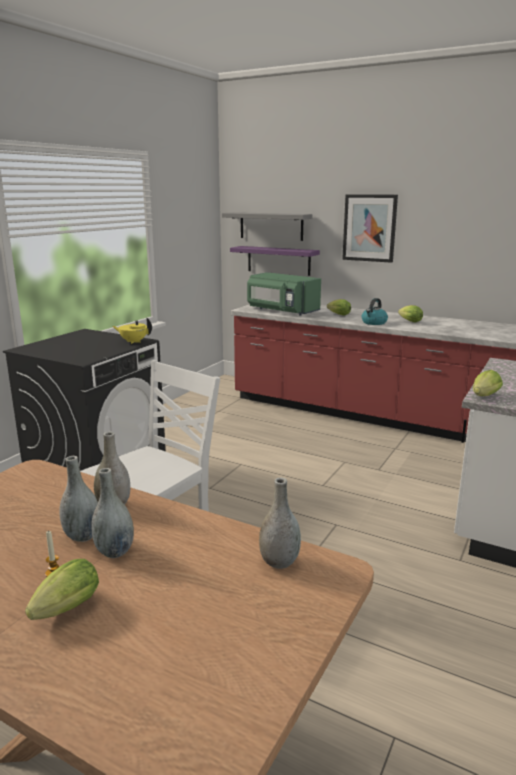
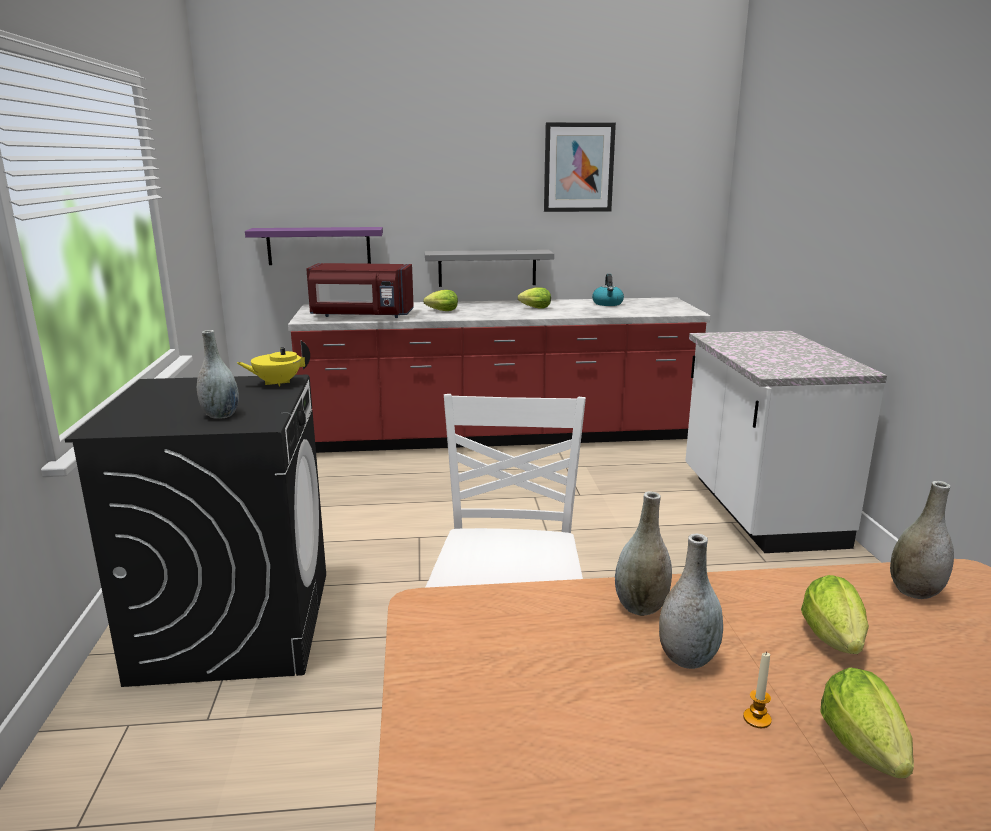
camera: 35 degrees left, 0 degrees up
(114, 551) = (760, 658): grey vase -> grey vase (220, 415)
(271, 226) = (302, 196): grey shelf -> grey shelf (487, 268)
(281, 311) = (361, 316): green microwave -> red microwave
(369, 228) = (452, 193): picture -> picture (578, 167)
(374, 323) = (501, 315): kettle -> kettle (608, 304)
(483, 397) = (769, 371): lettuce -> lettuce (835, 643)

